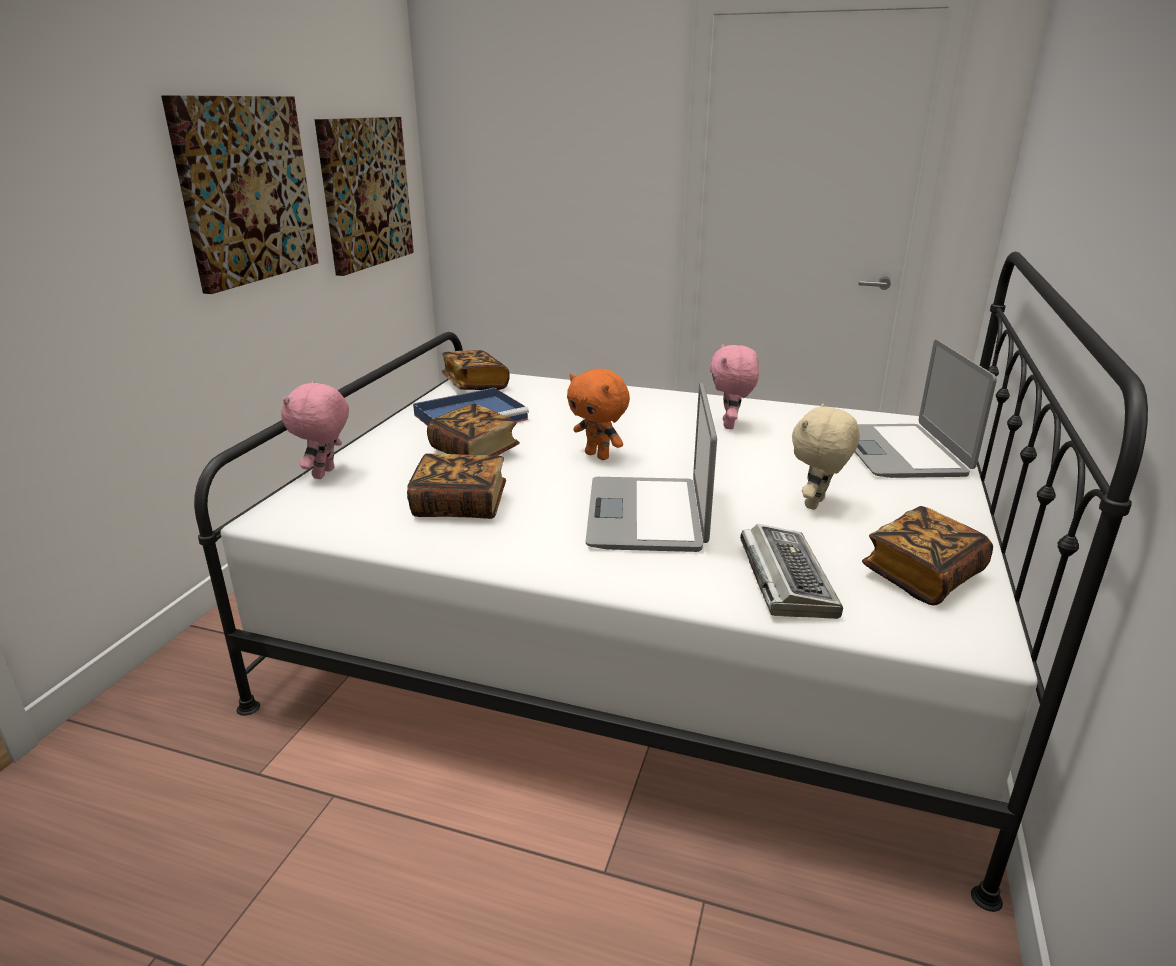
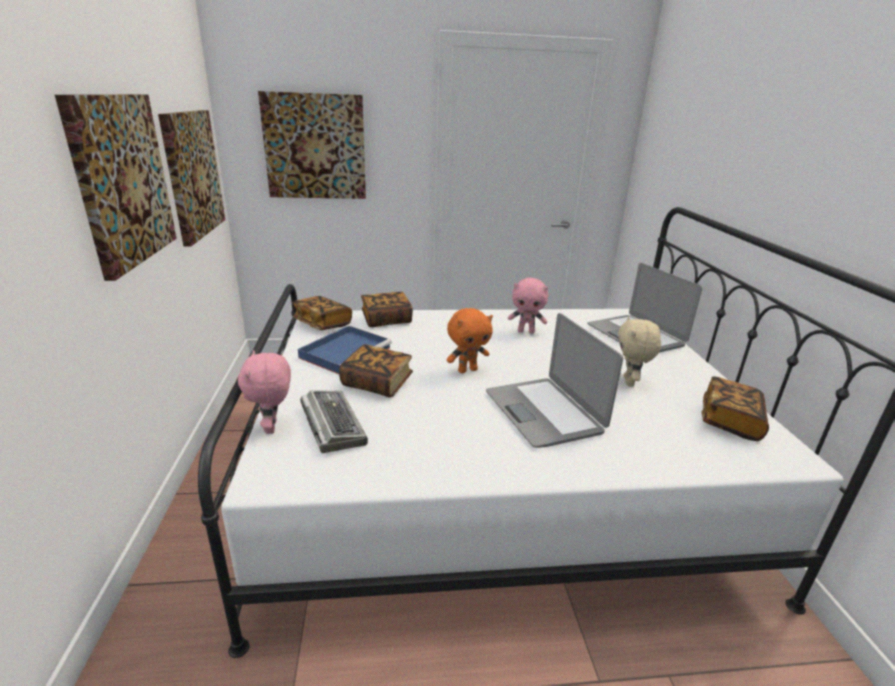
camera: 25 degrees left, 0 degrees up
(460, 505) = (410, 433): book -> book (386, 320)
(530, 162) = (315, 147): none -> picture
(598, 456) = (467, 370): orange plush toy -> orange plush toy turned 45 degrees counterclockwise
(730, 425) = (526, 331): pink plush toy -> pink plush toy turned 60 degrees counterclockwise
(785, 579) = (668, 442): keyboard -> keyboard (332, 425)

